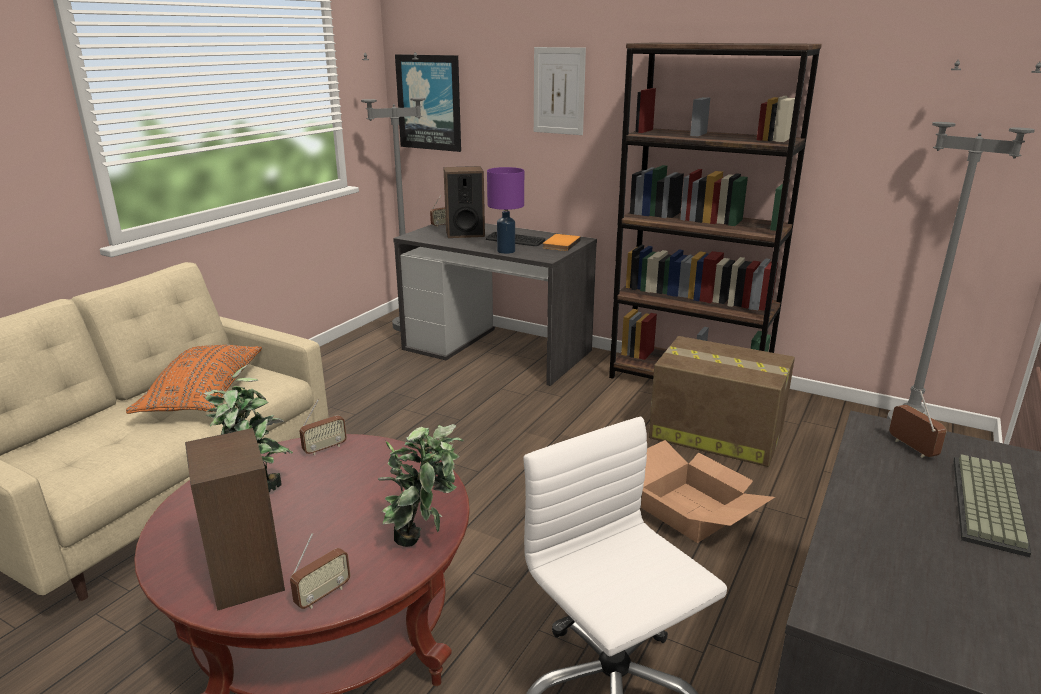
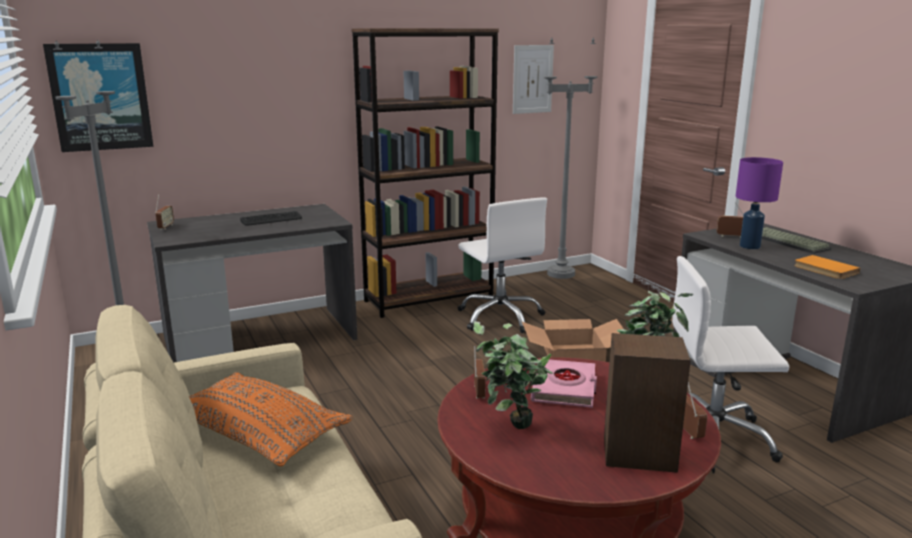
camera: 55 degrees left, 5 degrees down
(371, 490) = (565, 388): none -> pink book
(465, 233) = (211, 227): speaker -> none
(506, 251) = (293, 227): purple table lamp -> purple table lamp (750, 246)
(559, 91) = (266, 74): picture -> picture (532, 79)
(560, 244) = (314, 213): orange book -> orange book (824, 269)
(714, 433) = (500, 317): cardboard box -> white office chair

